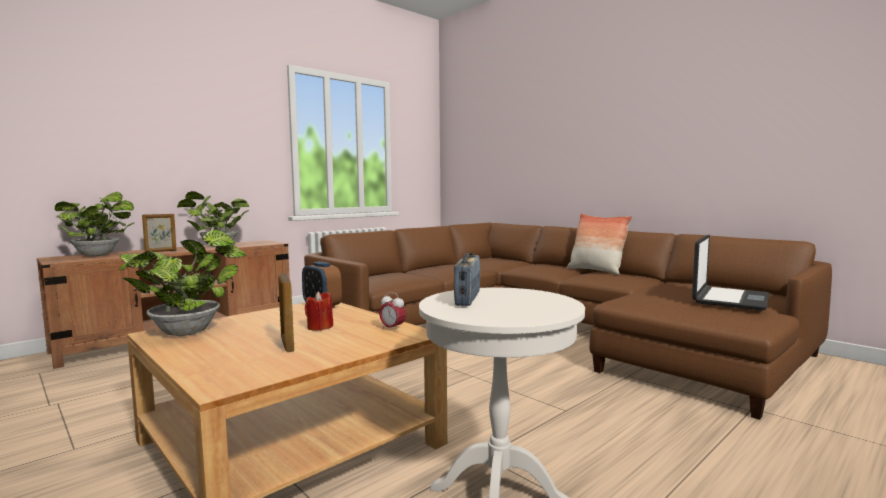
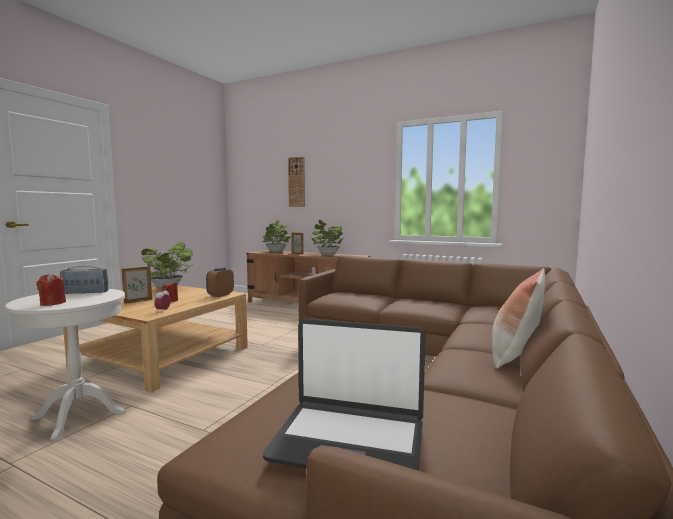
camera: 70 degrees right, 0 degrees up
(112, 124) = (296, 182): none -> wall clock
(544, 305) = (52, 303): none -> red candle

